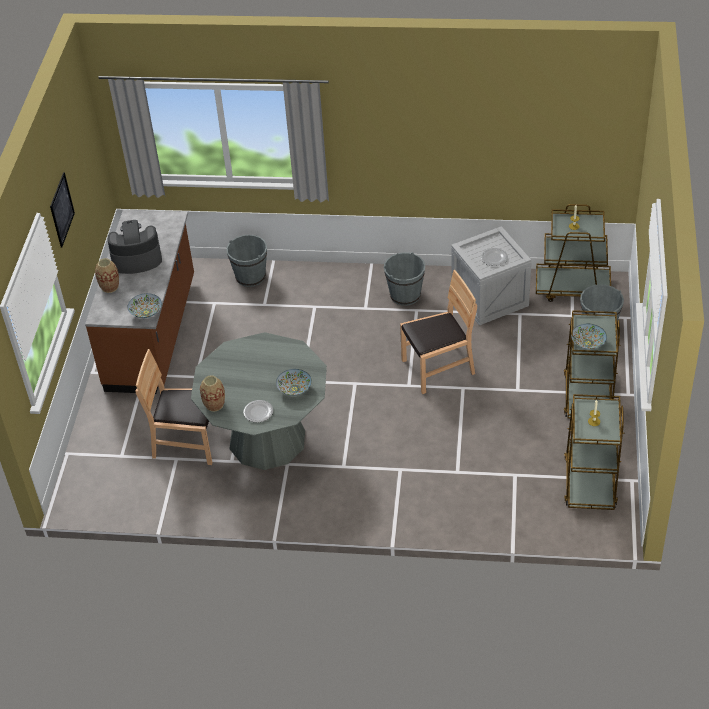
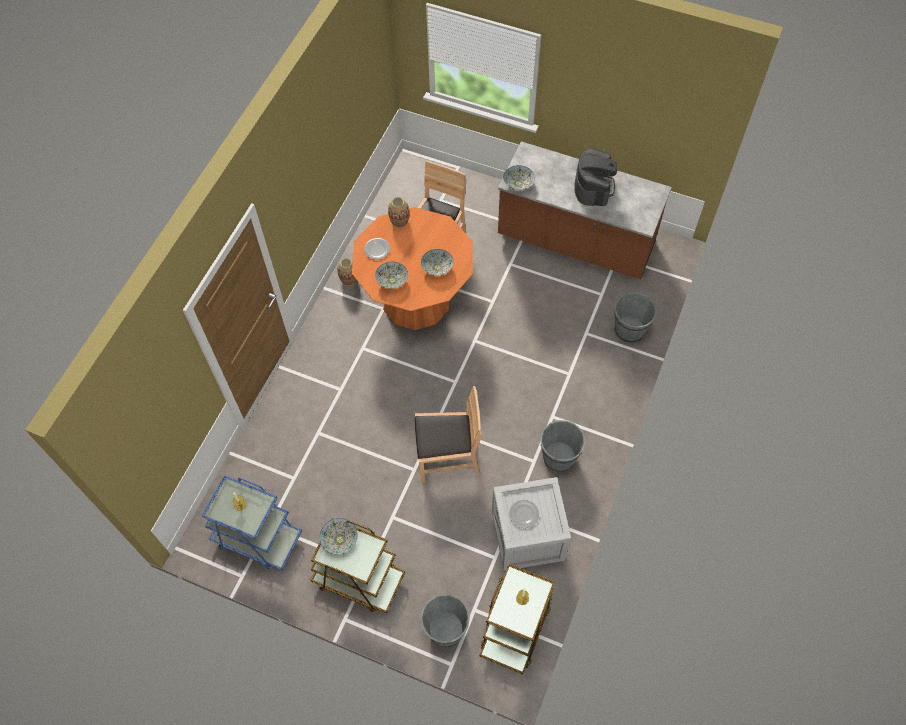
camera: 105 degrees right, 15 degrees up
(62, 209) = (587, 81): picture -> none
(110, 287) = (562, 163): vase -> vase (349, 279)
(266, 359) = (437, 268): none -> bowl
(267, 439) = (416, 300): grey dining table -> orange dining table
(438, 368) = (448, 456): brown chair -> brown chair turned 90 degrees counterclockwise
(590, 481) = (257, 538): brown cart -> blue cart

